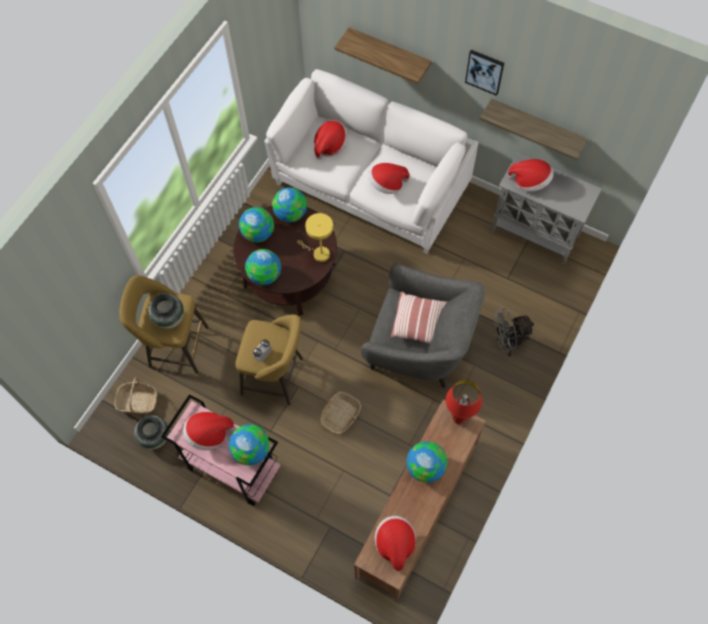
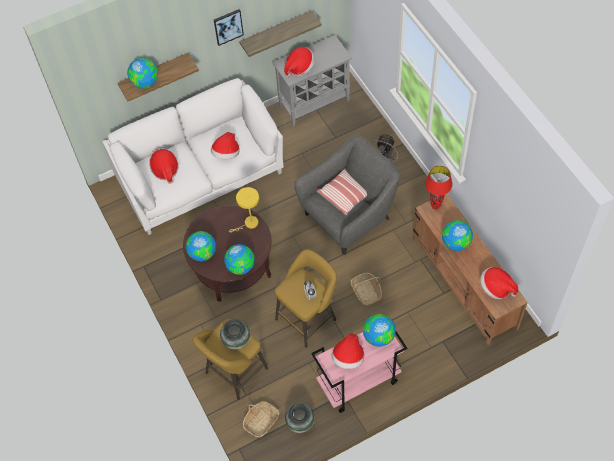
camera: 55 degrees left, 5 degrees down
(291, 214) = (202, 224): globe -> globe (145, 82)

